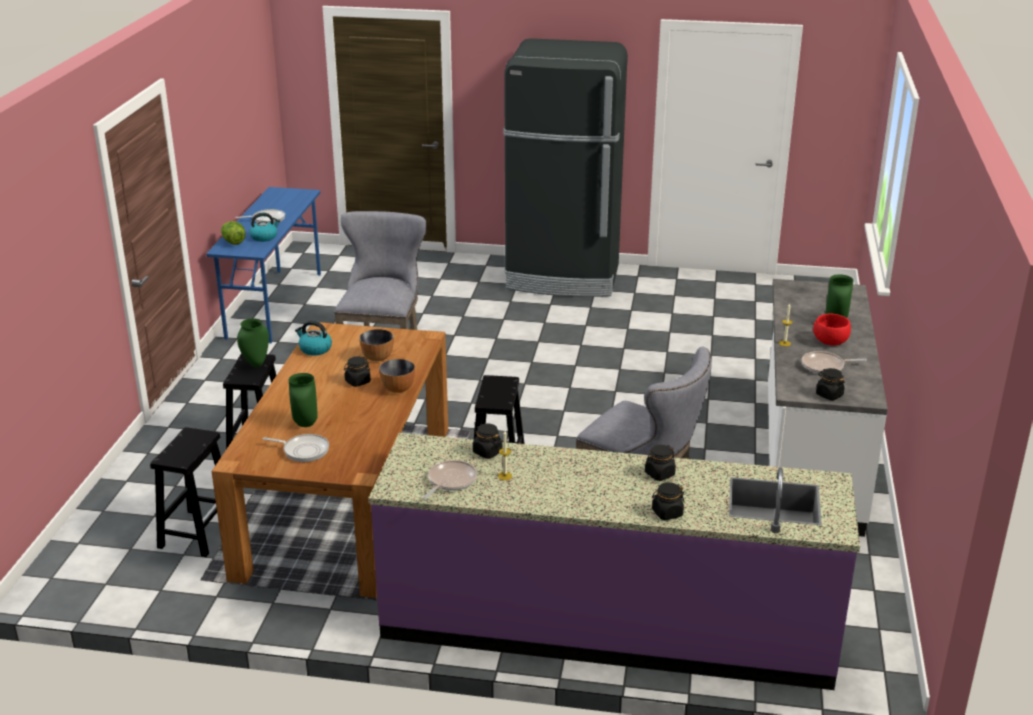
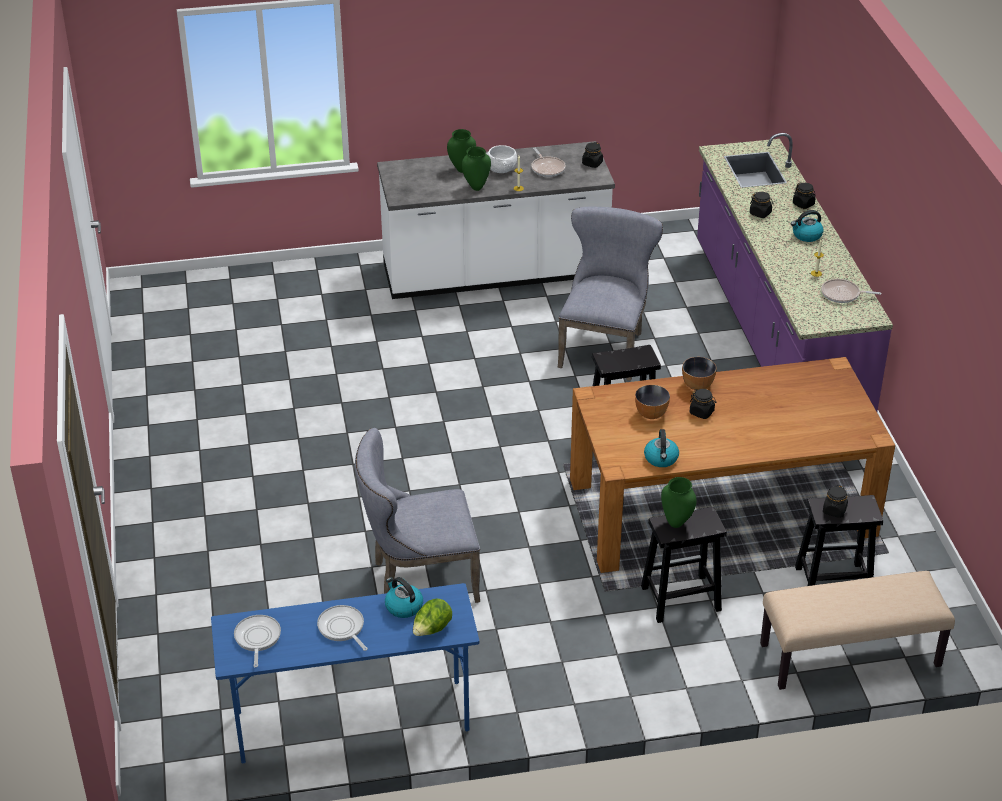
camera: 110 degrees left, 10 degrees up
(112, 513) = (849, 656): none -> beige bench
(303, 450) = (828, 406): frying pan -> frying pan (257, 638)
(306, 424) = (790, 418): green vase -> green vase (476, 187)
(487, 452) = (792, 287): black jar -> black jar (834, 510)
(563, 278) = (173, 481): black fridge -> none
(590, 493) = (806, 235): none -> kettle
(830, 341) = (502, 169): red bowl -> white bowl

